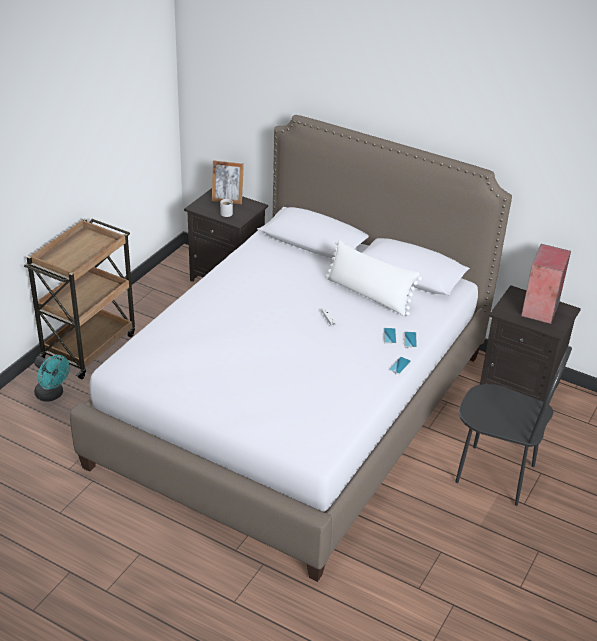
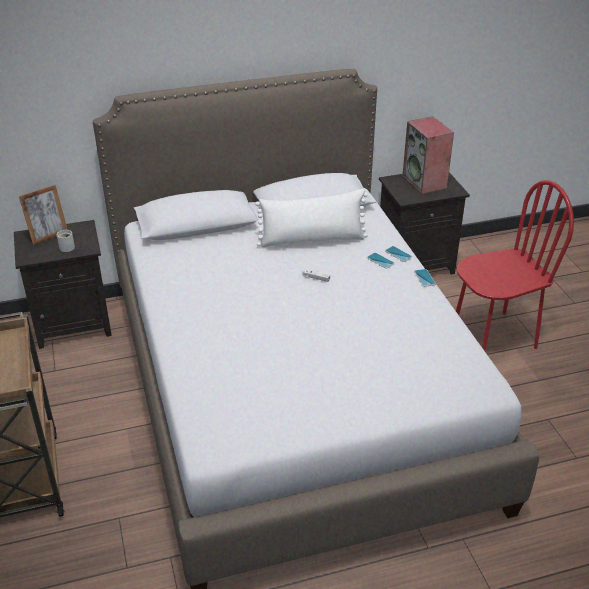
camera: 45 degrees left, 0 degrees up
(52, 395) = (54, 555): turquoise fan -> none
(495, 474) = (493, 337): black chair -> red chair

